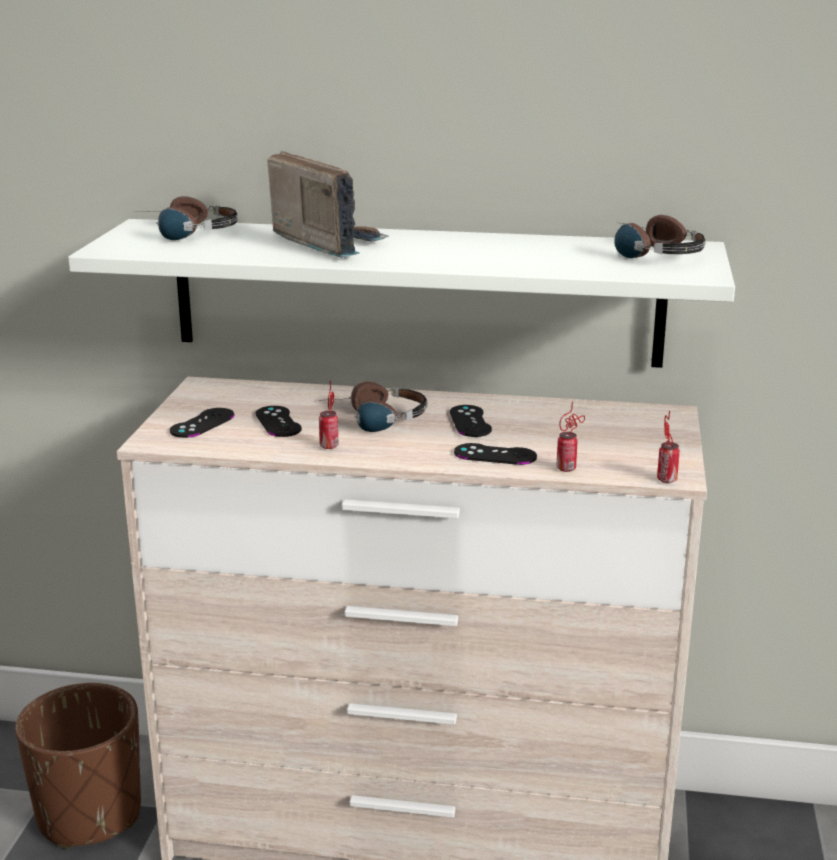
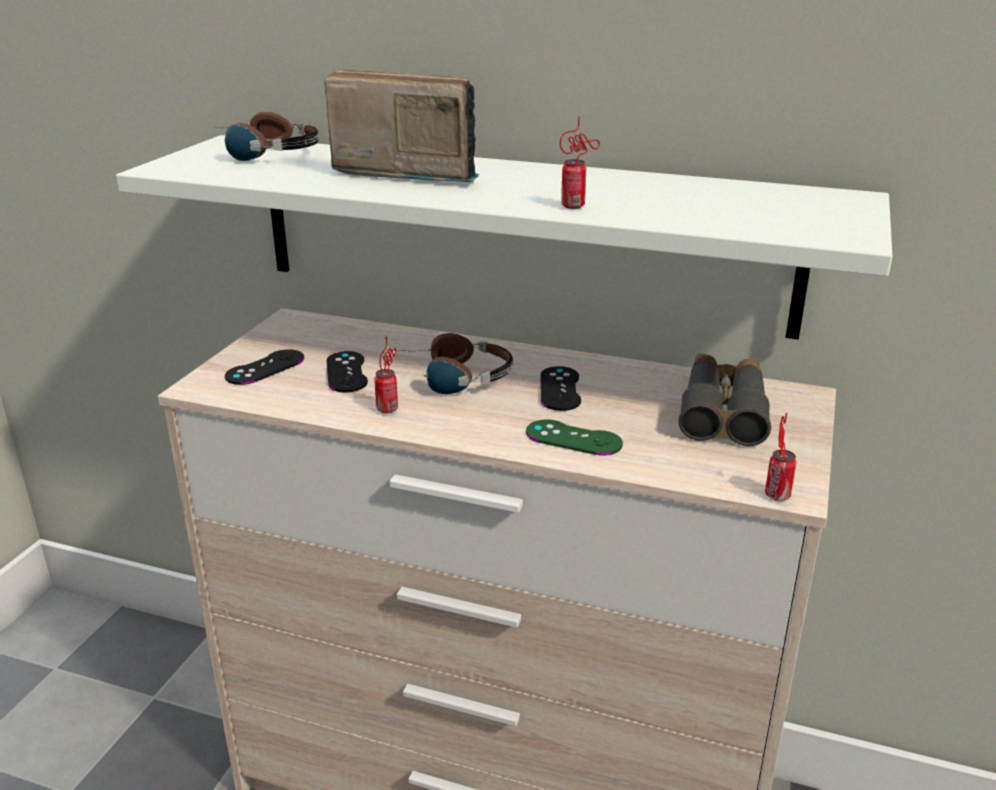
camera: 10 degrees right, 5 degrees up
(90, 815) = (186, 727): brown planter -> none
(327, 242) = (407, 171): radio -> radio turned 45 degrees counterclockwise
(495, 455) = (573, 438): black game controller -> green game controller
(567, 468) = (655, 465): can -> can (575, 206)
(610, 427) = (723, 410): none -> grey binoculars
(647, 253) = (786, 203): headphones -> none

